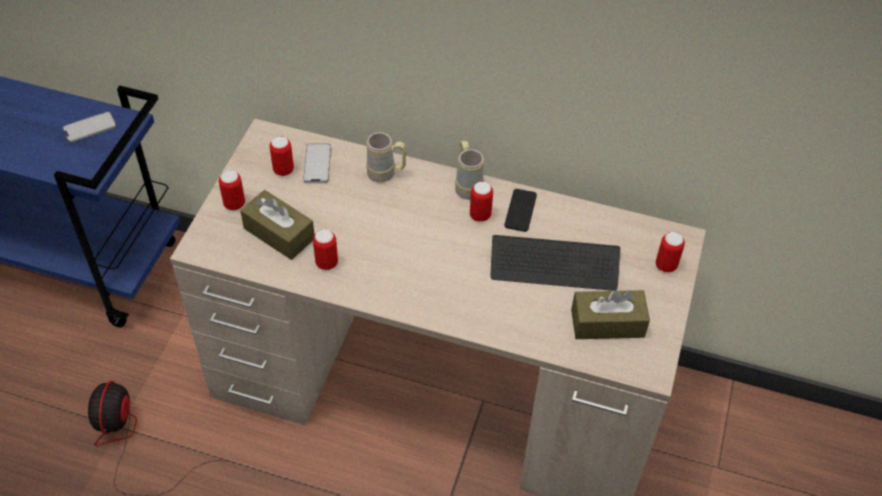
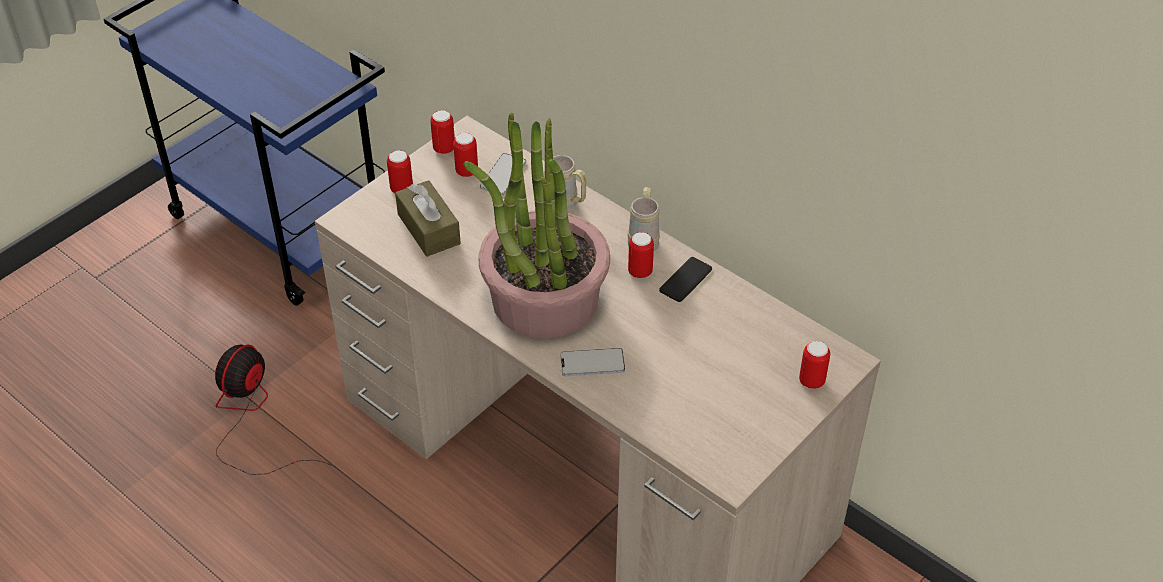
camera: 25 degrees right, 5 degrees down
(90, 128) = (311, 84): phone -> phone (592, 363)
(326, 263) = (459, 270): can -> can (444, 149)
(414, 265) = (544, 299): none -> potted plant
(554, 265) = (689, 343): keyboard -> none
(607, 323) = (711, 416): brown tissue box -> none

